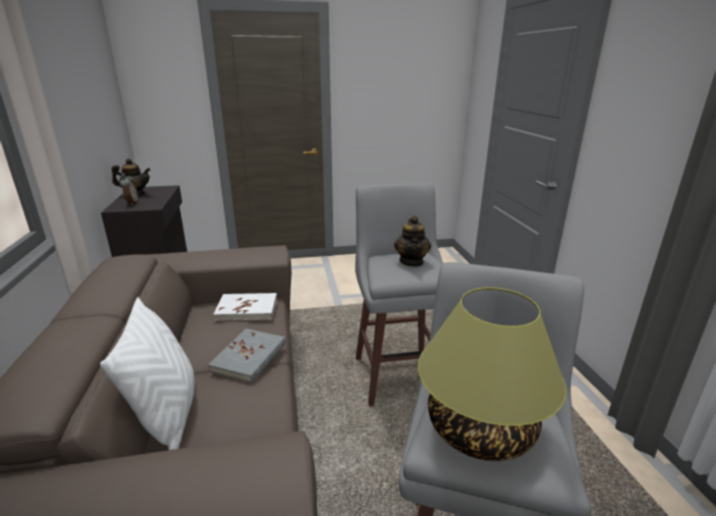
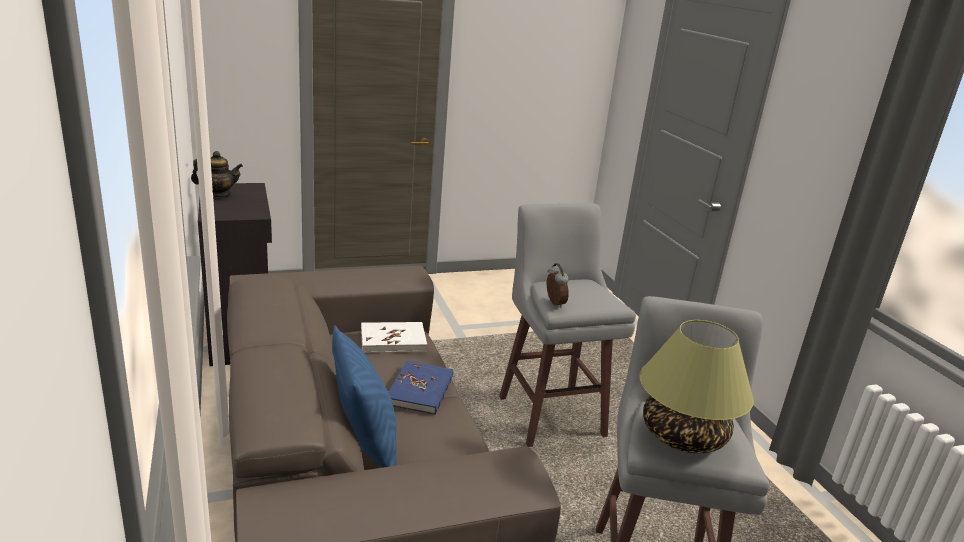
camera: 10 degrees left, 0 degrees up
(132, 203) = (226, 208): alarm clock -> alarm clock (554, 303)
(168, 414) = (365, 444): white pillow -> blue pillow
(249, 357) = (420, 390): grey book -> blue book
(411, 261) = (580, 290): teapot -> none

